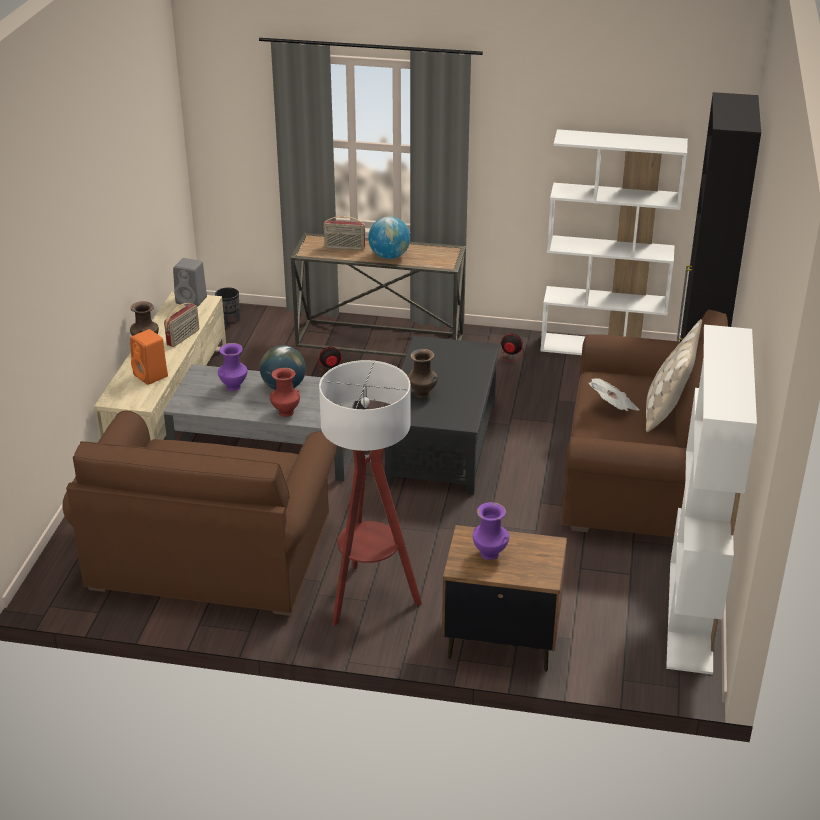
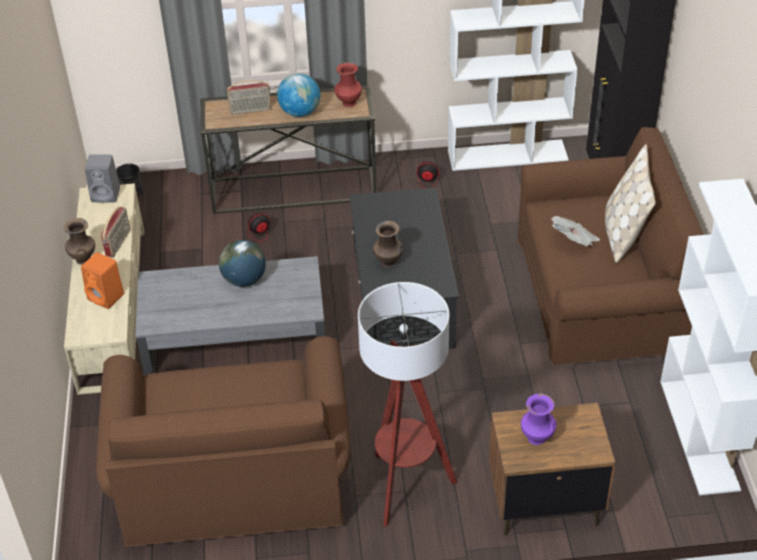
camera: 15 degrees left, 10 degrees up
(234, 387) = (194, 290): purple vase -> none
(285, 413) = (259, 310): red vase -> red vase (348, 103)

